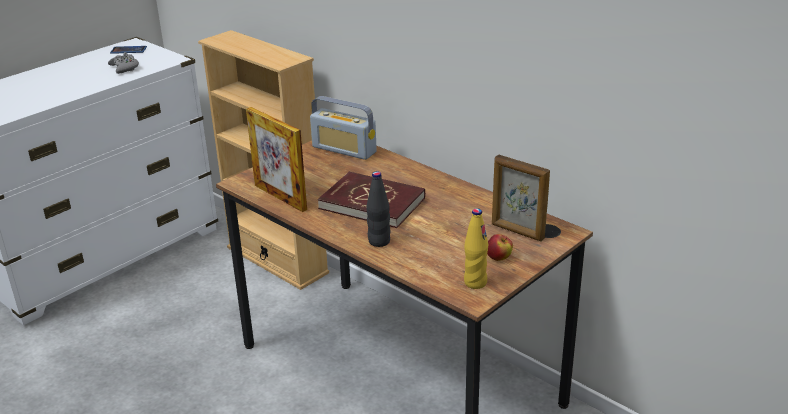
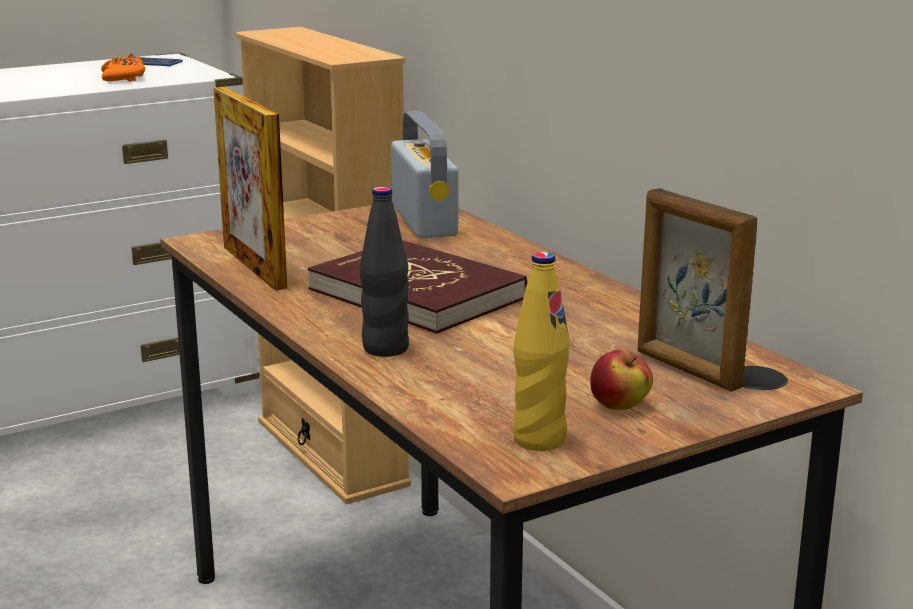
camera: 15 degrees right, 10 degrees down
(124, 68) = (123, 78): grey game controller -> orange game controller
(344, 149) = (423, 220): radio -> radio turned 150 degrees counterclockwise

